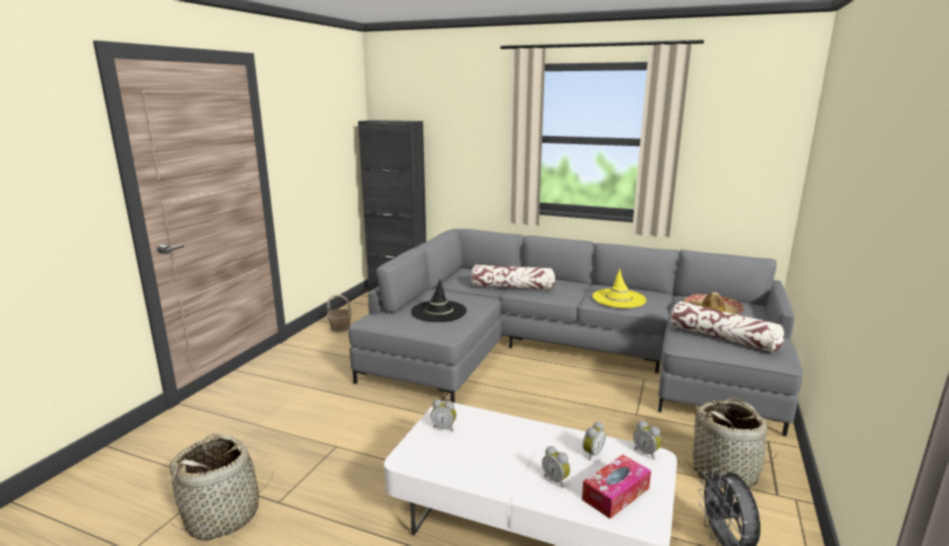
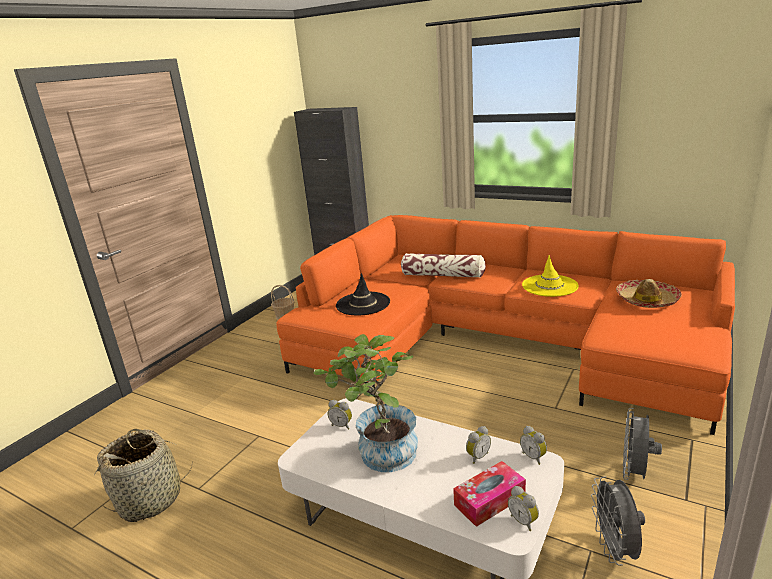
camera: 10 degrees right, 5 degrees up
(492, 454) = (380, 455): none -> potted plant
(556, 480) = (434, 483): alarm clock -> alarm clock (524, 521)
(565, 354) = (496, 341): grey sofa -> orange sofa
(723, 338) = (649, 330): pillow -> none
(725, 472) = (635, 473): basket -> grey fan

